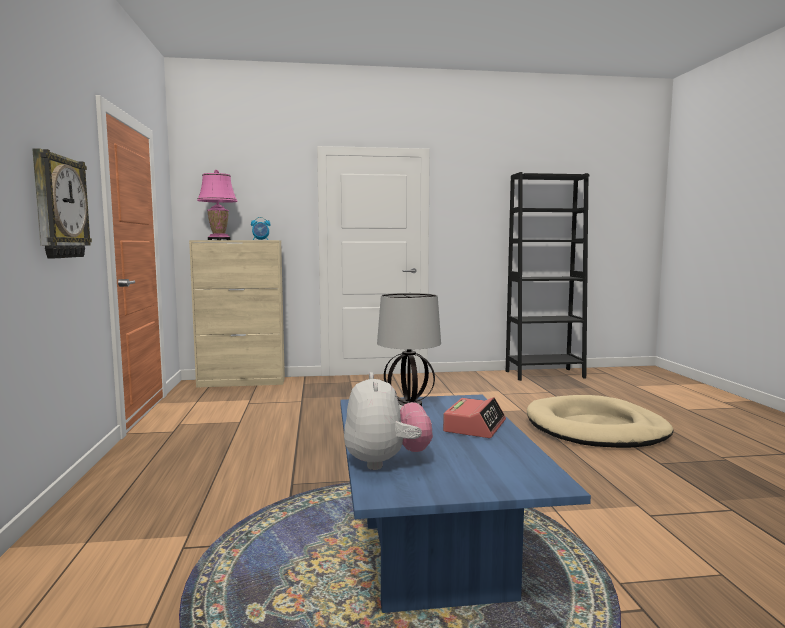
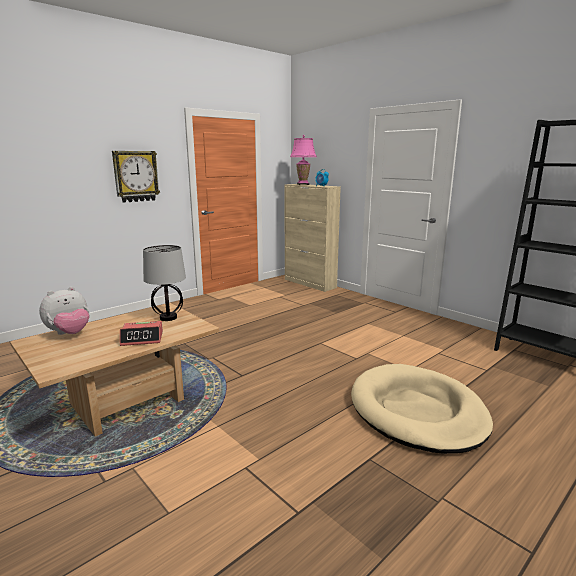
camera: 55 degrees right, 10 degrees up
(434, 559) = (127, 402): blue coffee table -> beige coffee table

